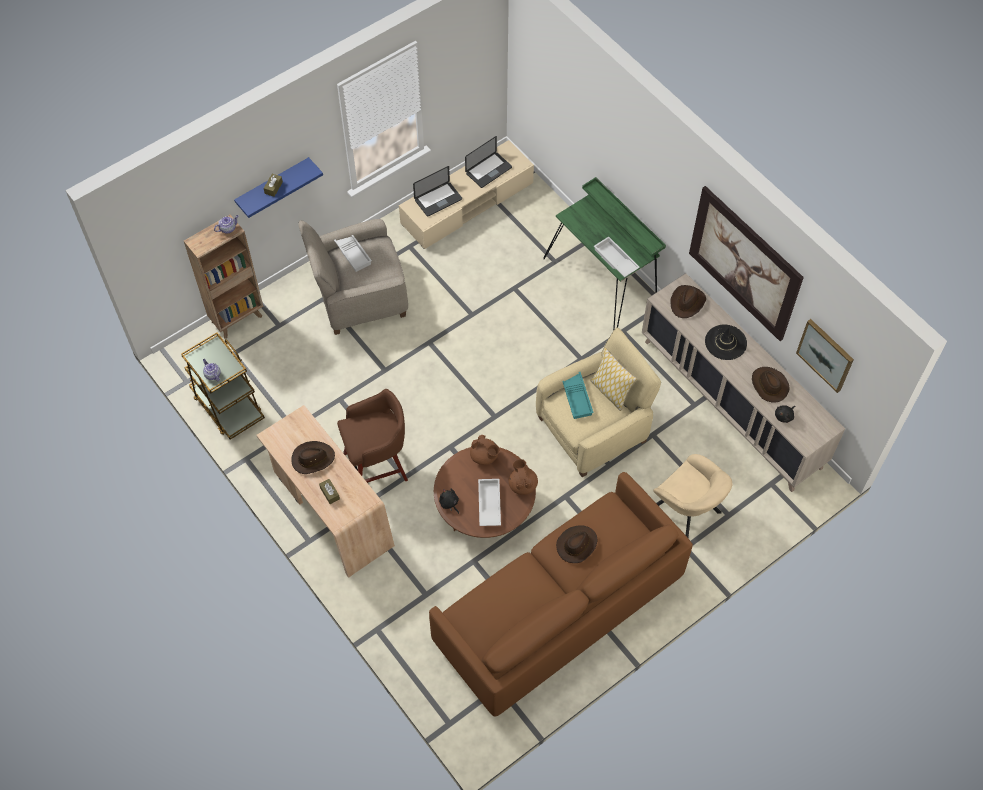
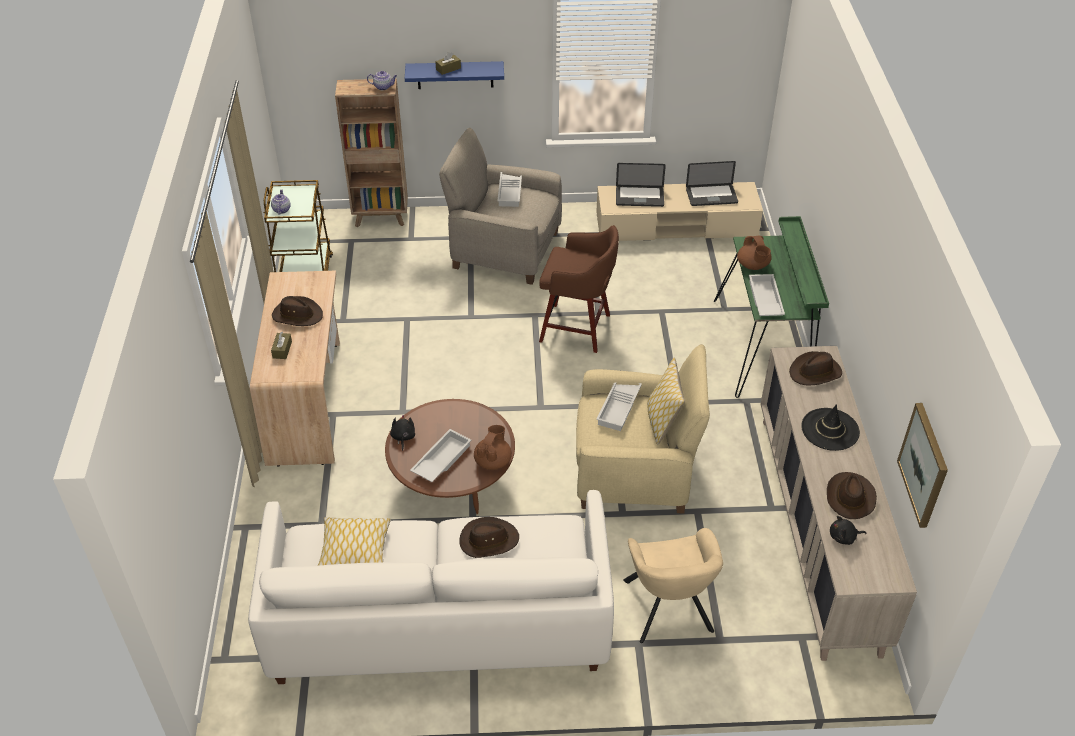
camera: 35 degrees right, 15 degrees down
(378, 466) = (387, 389): brown stool -> brown stool (577, 329)
(484, 456) = (478, 416): brown teapot -> brown teapot (753, 265)
(502, 606) = (355, 552): none -> pillow
(558, 610) = (439, 621): brown sofa -> white sofa
(577, 397) = (620, 407): turquoise tray -> white tray
(744, 263) = (884, 320): picture -> none

